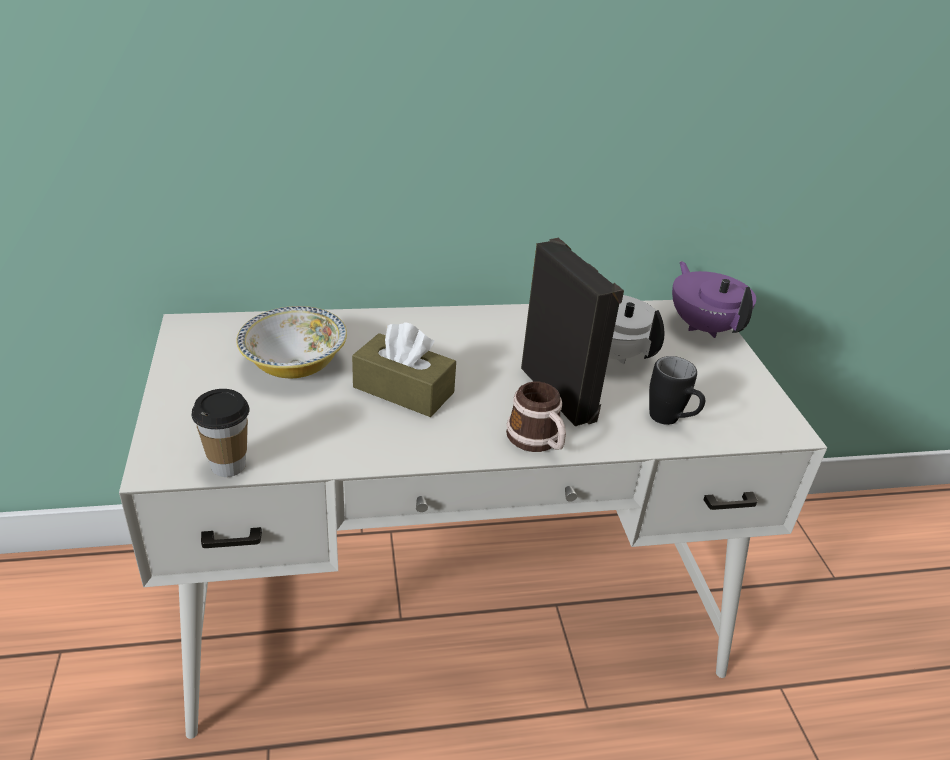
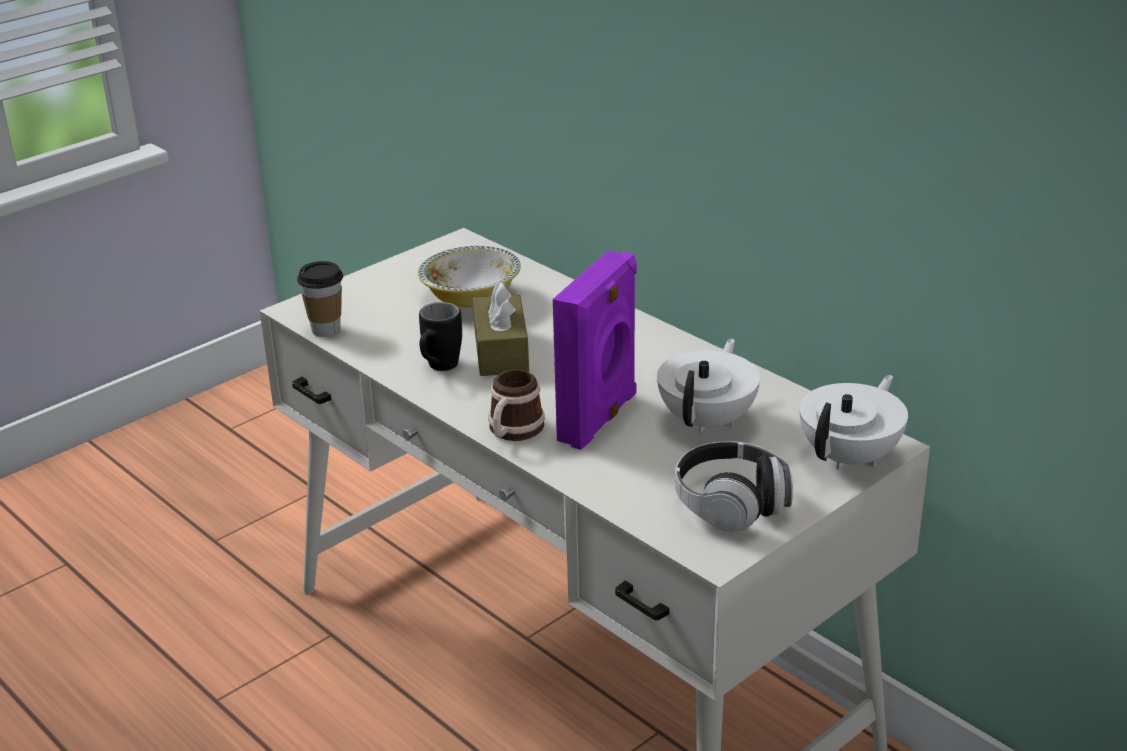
camera: 60 degrees right, 5 degrees down
(561, 393) = (600, 418): black speaker -> purple speaker
(671, 421) = (635, 486): black mug -> black mug (438, 368)
(704, 327) = (851, 457): purple teapot -> white teapot
(728, 394) = (731, 505): none -> headphones

